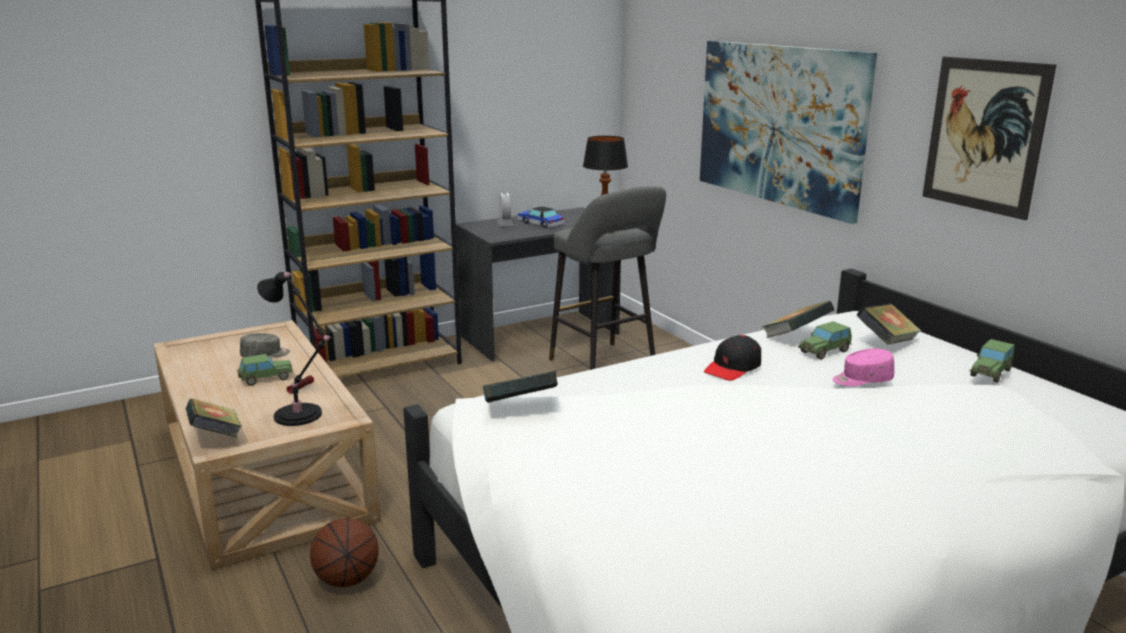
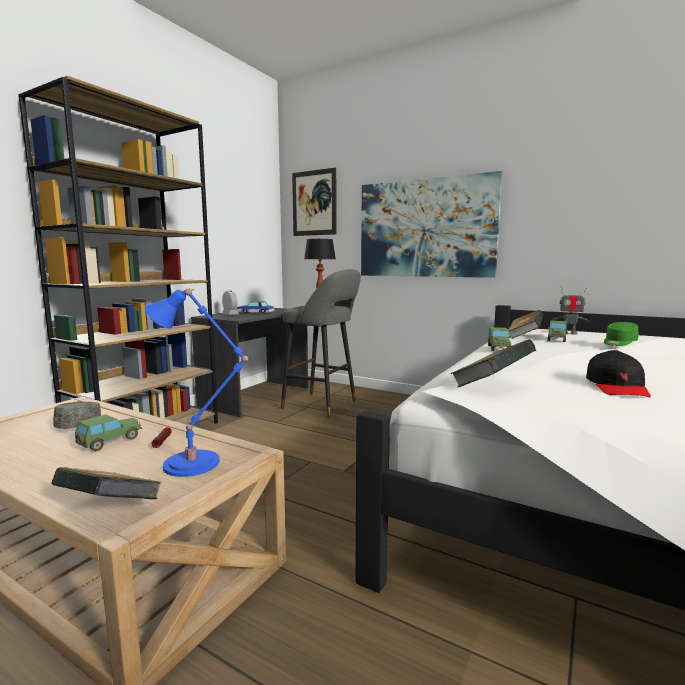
camera: 30 degrees left, 10 degrees down
(300, 416) = (196, 464): black table lamp -> blue table lamp
(347, 579) = (317, 639): basketball -> none
(733, 368) = (537, 350): black cap -> black cap (617, 387)
(862, 380) = (619, 343): pink cap -> green cap
(886, 342) = (569, 333): book -> toy robot
(984, 135) = (590, 206): picture -> picture (314, 203)
(990, 373) = (652, 334): toy car -> toy car (498, 348)

